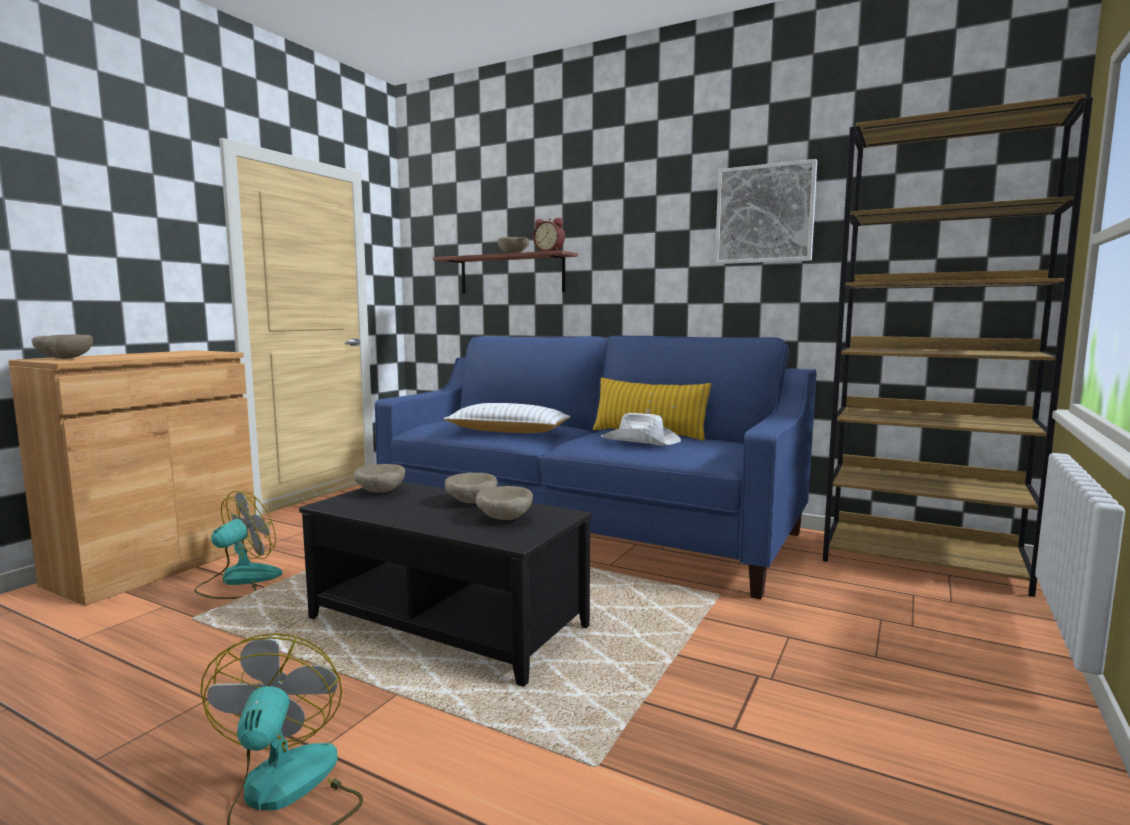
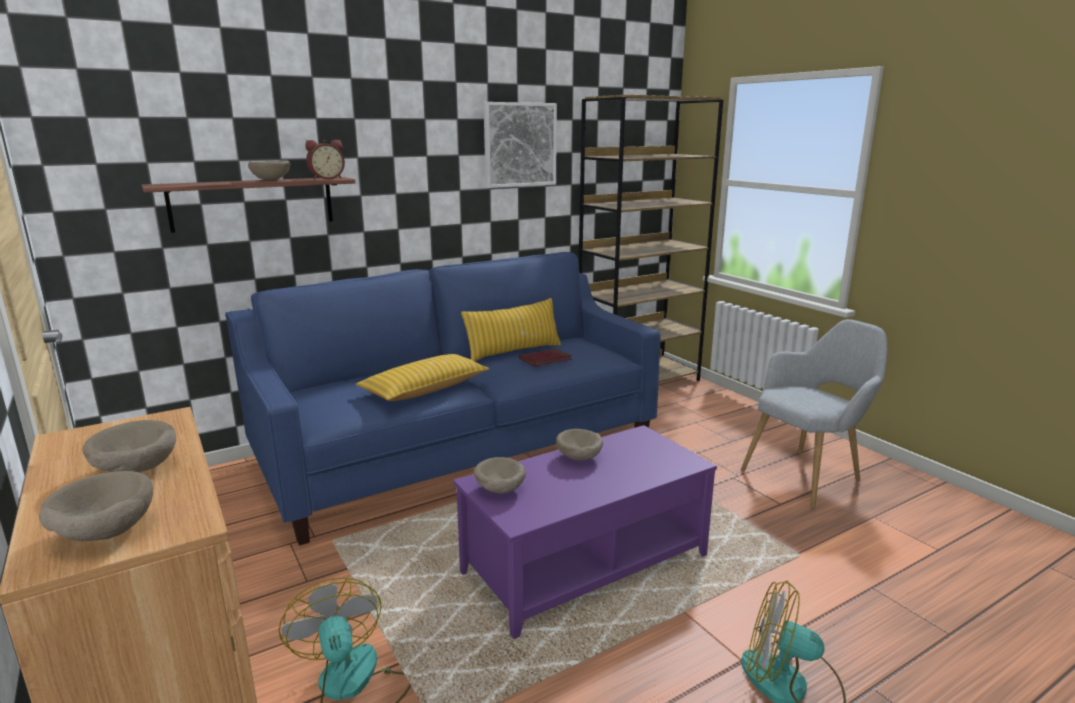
camera: 60 degrees left, 10 degrees up
(449, 622) = (584, 563): black coffee table -> purple coffee table
(503, 519) = (635, 455): beige bowl -> beige bowl (135, 470)
(508, 431) = (425, 389): white pillow -> yellow pillow
(641, 441) = (545, 360): white hat -> red book
(875, 745) = (808, 476): none -> grey armchair

